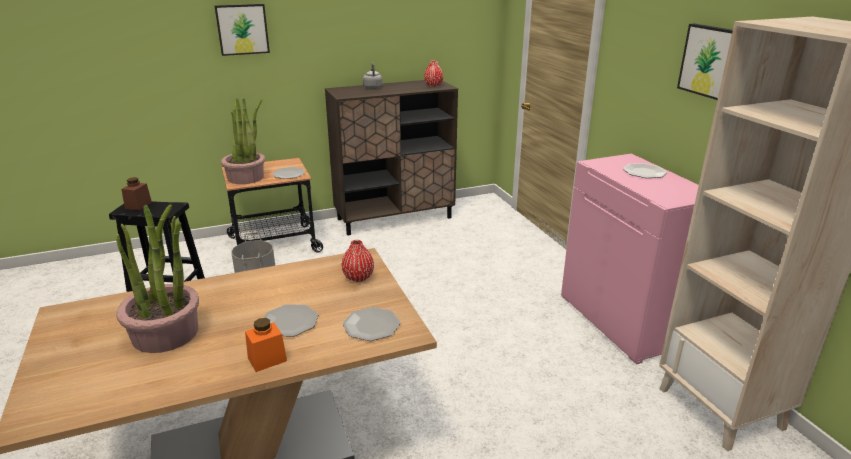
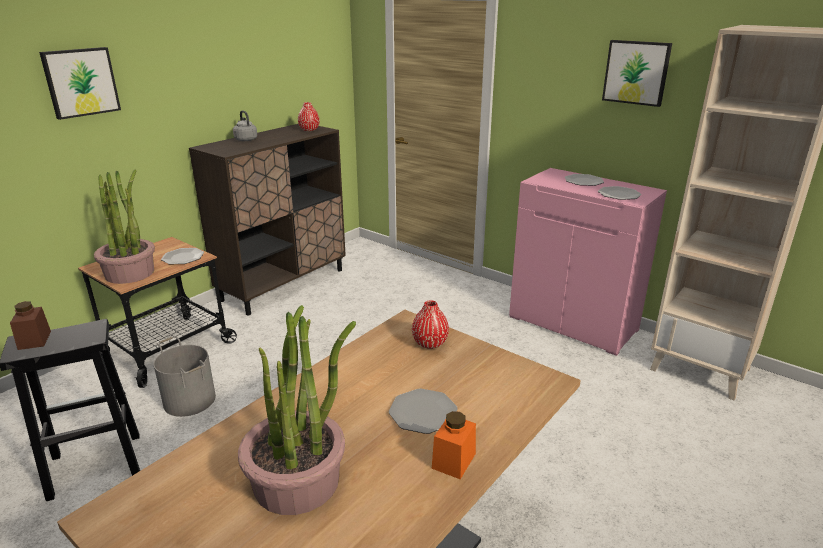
camera: 30 degrees left, 0 degrees up
(371, 325) = (506, 386): plate -> plate (619, 194)

